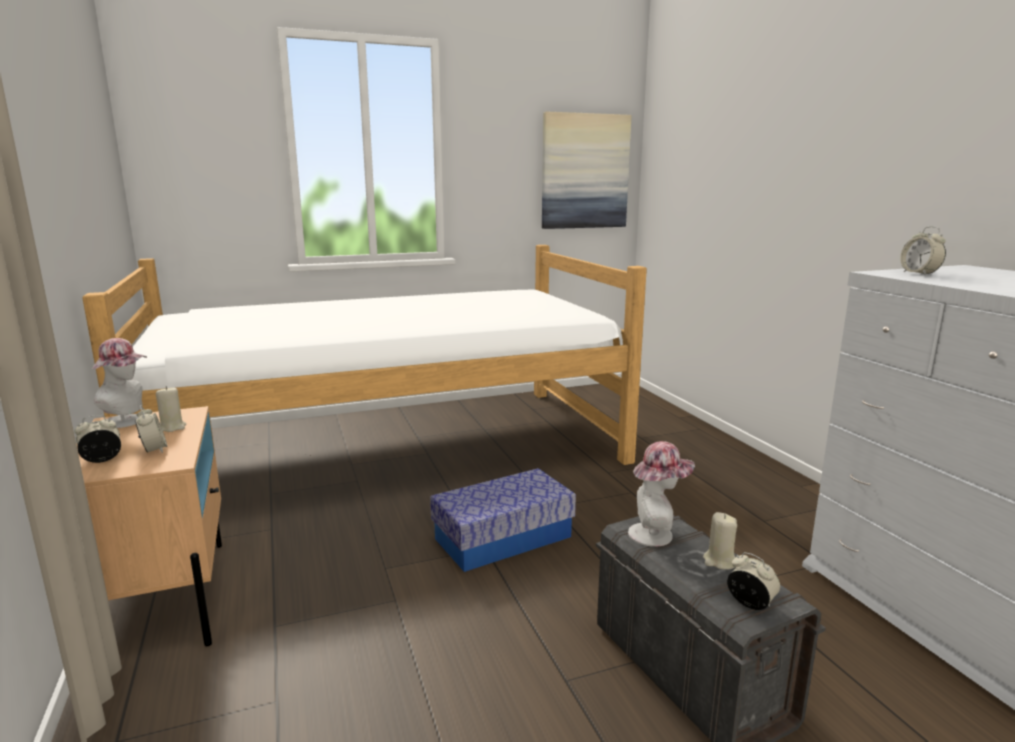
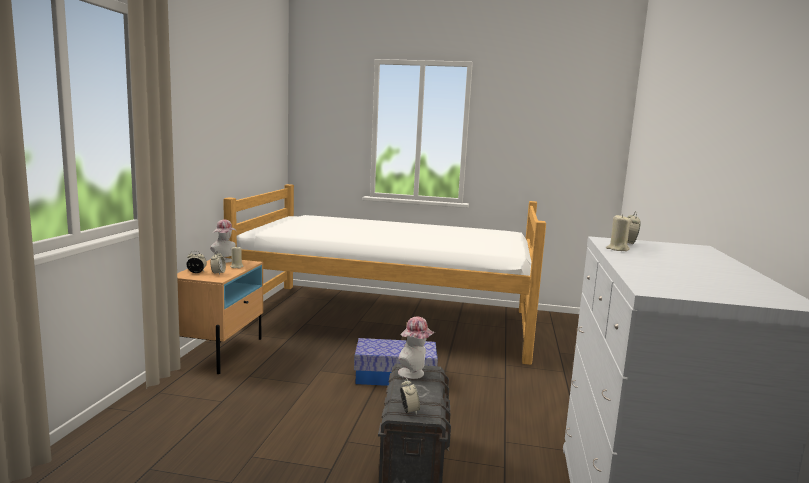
camera: 30 degrees right, 5 degrees down
(584, 171) = (577, 151): picture -> none
(719, 561) = (426, 393): beige candle -> beige candle (617, 249)

